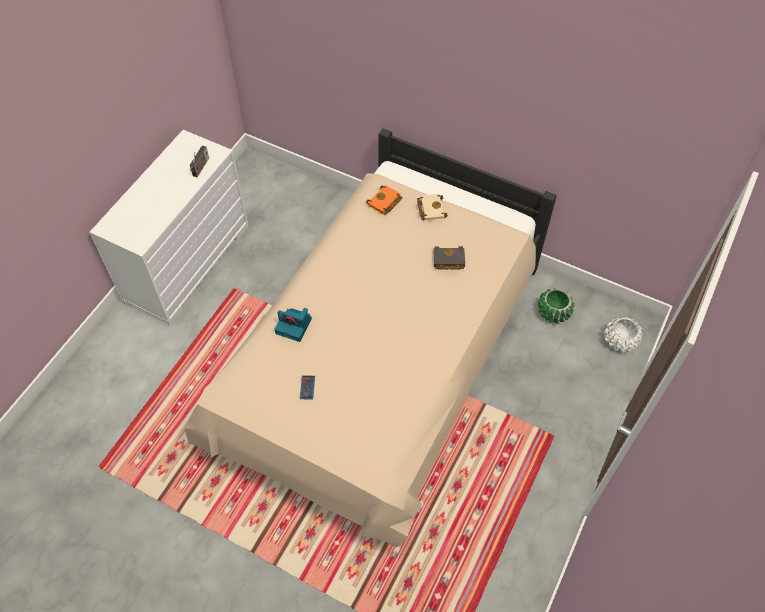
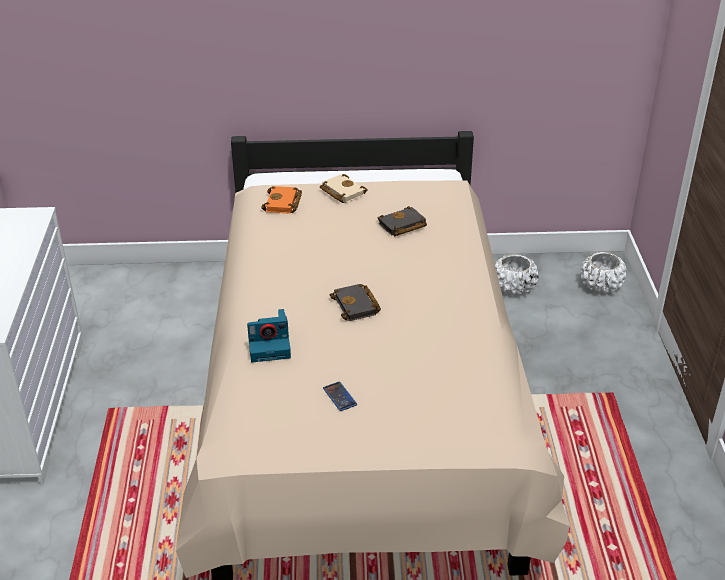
camera: 30 degrees left, 20 degrees down
(200, 168) = (24, 234): radio -> none
(368, 319) = (357, 306): none -> black book
(553, 313) = (513, 288): green planter -> white planter

